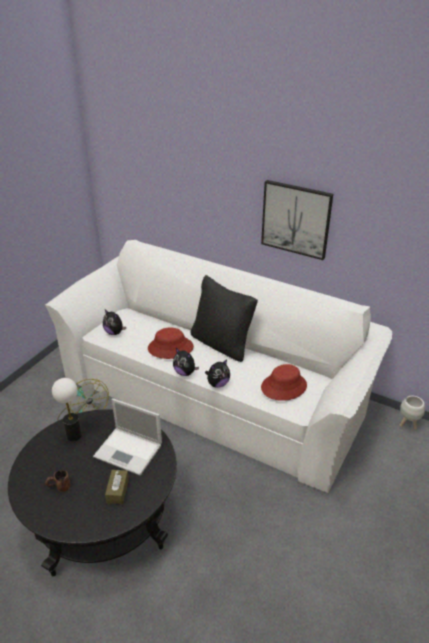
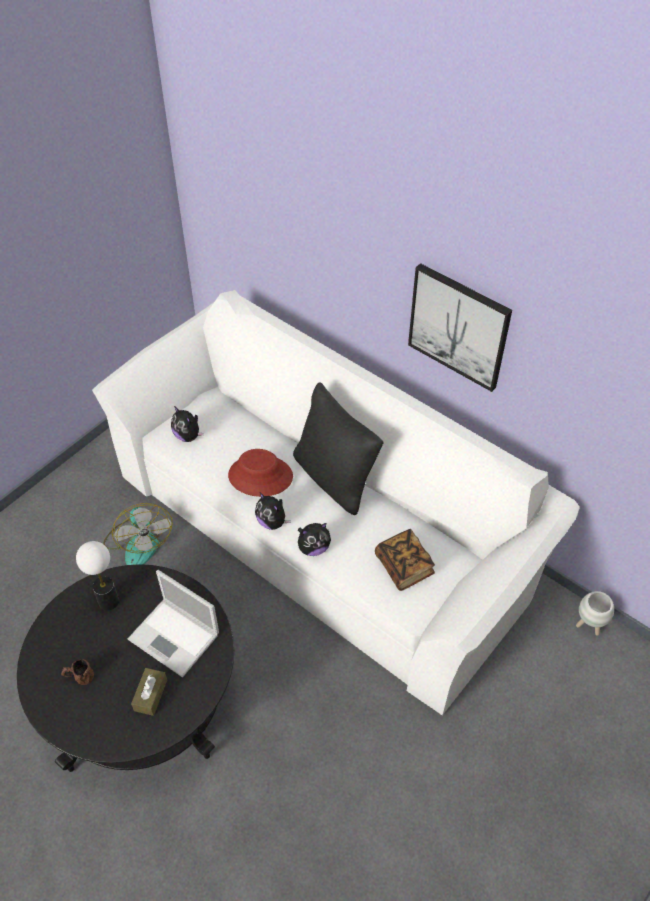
camera: 10 degrees right, 15 degrees up
(283, 386) = (404, 567): red hat -> book

